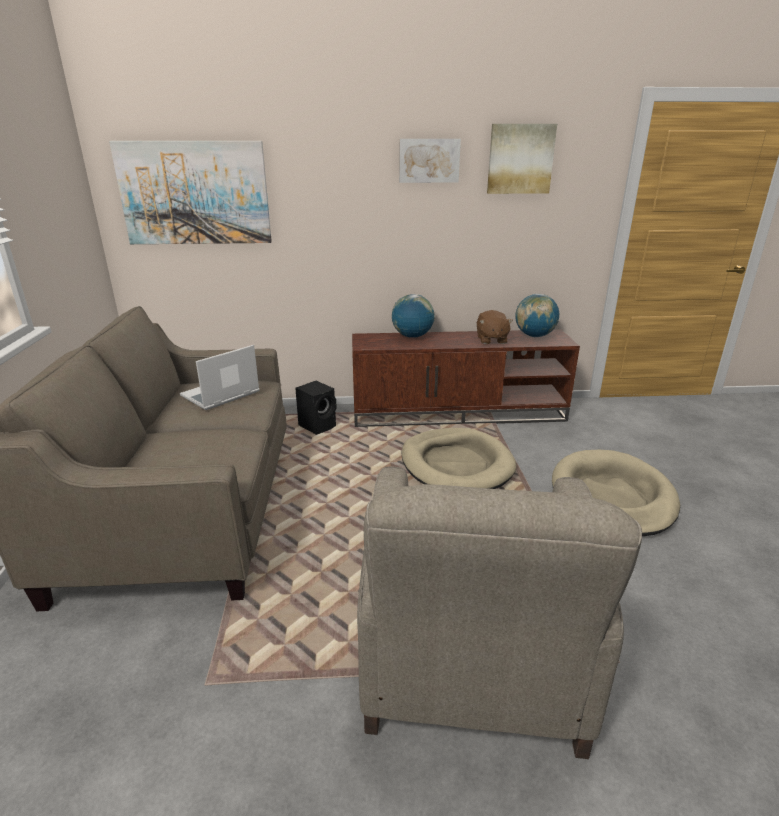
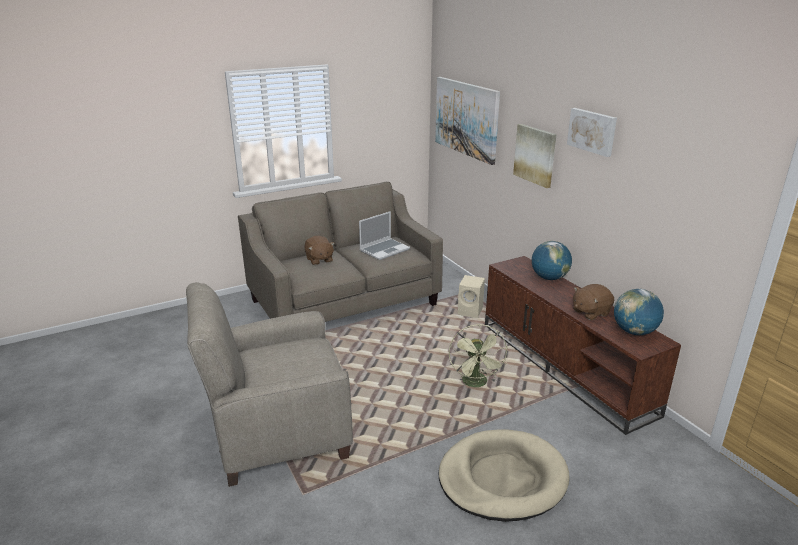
camera: 65 degrees right, 0 degrees up
(175, 447) = (319, 260): none -> brown plush toy
(220, 395) = (384, 250): laptop -> laptop turned 120 degrees clockwise
(318, 426) = (471, 311): black speaker -> beige speaker
(456, 464) = (476, 384): beige dog bed -> green fan
(520, 159) = (664, 150): picture -> picture (535, 155)

